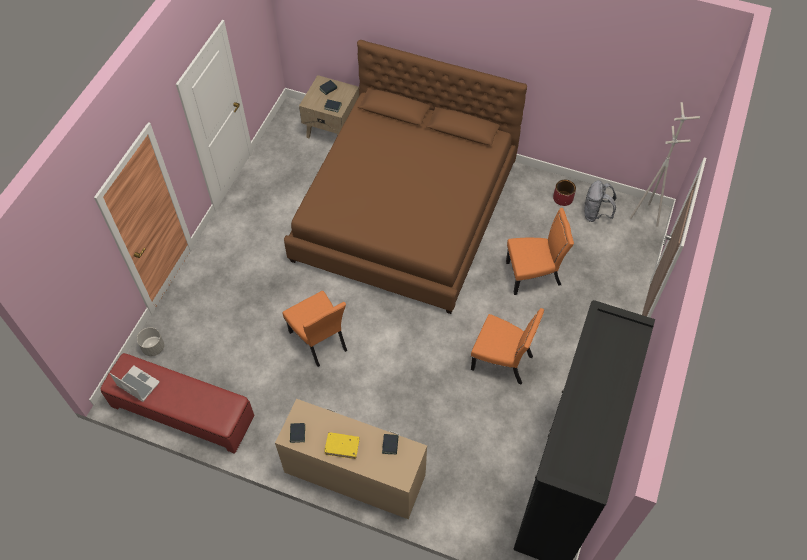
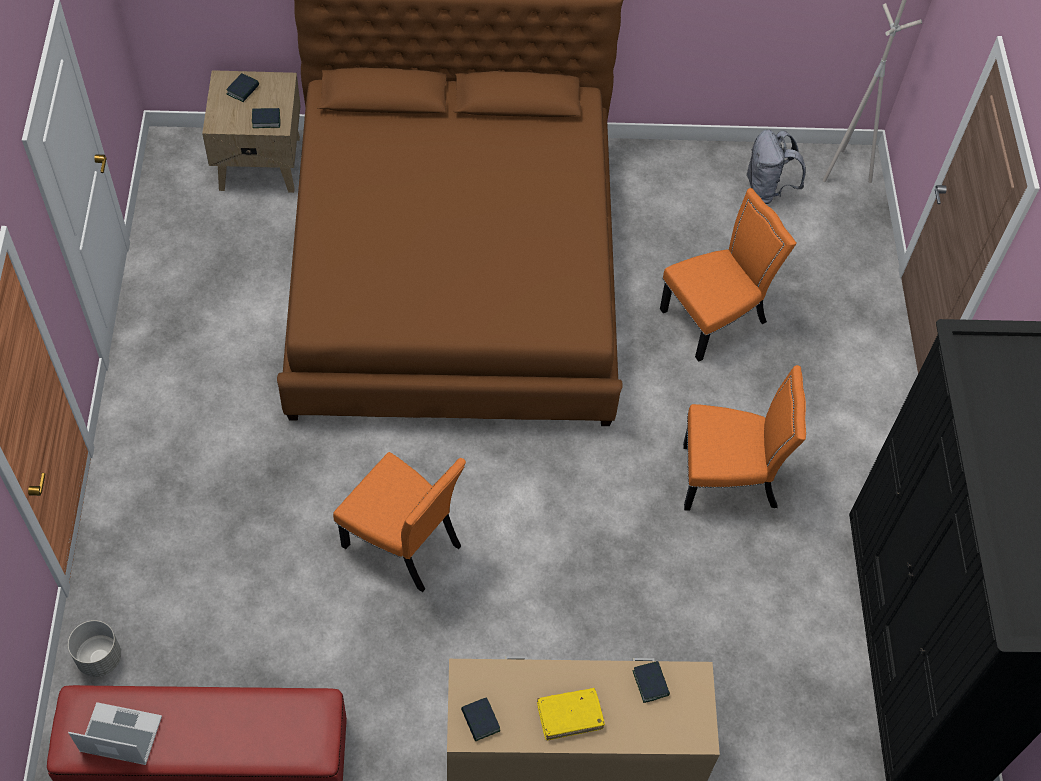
camera: 25 degrees left, 0 degrees up
(563, 198) = (705, 178): red planter -> none

